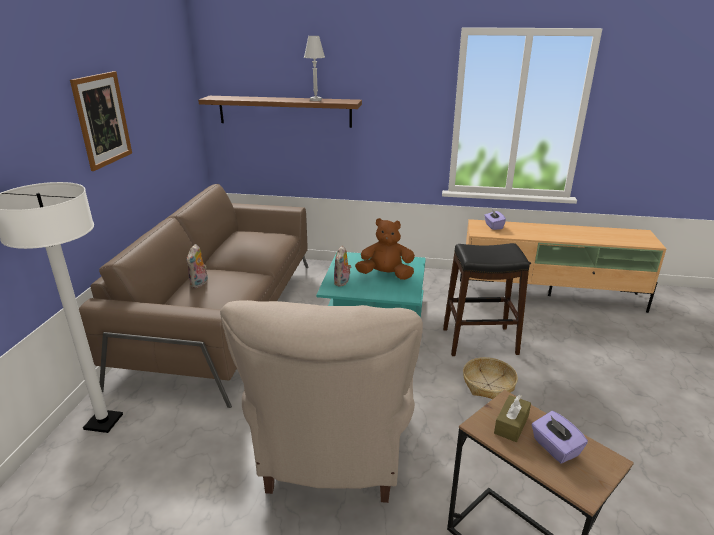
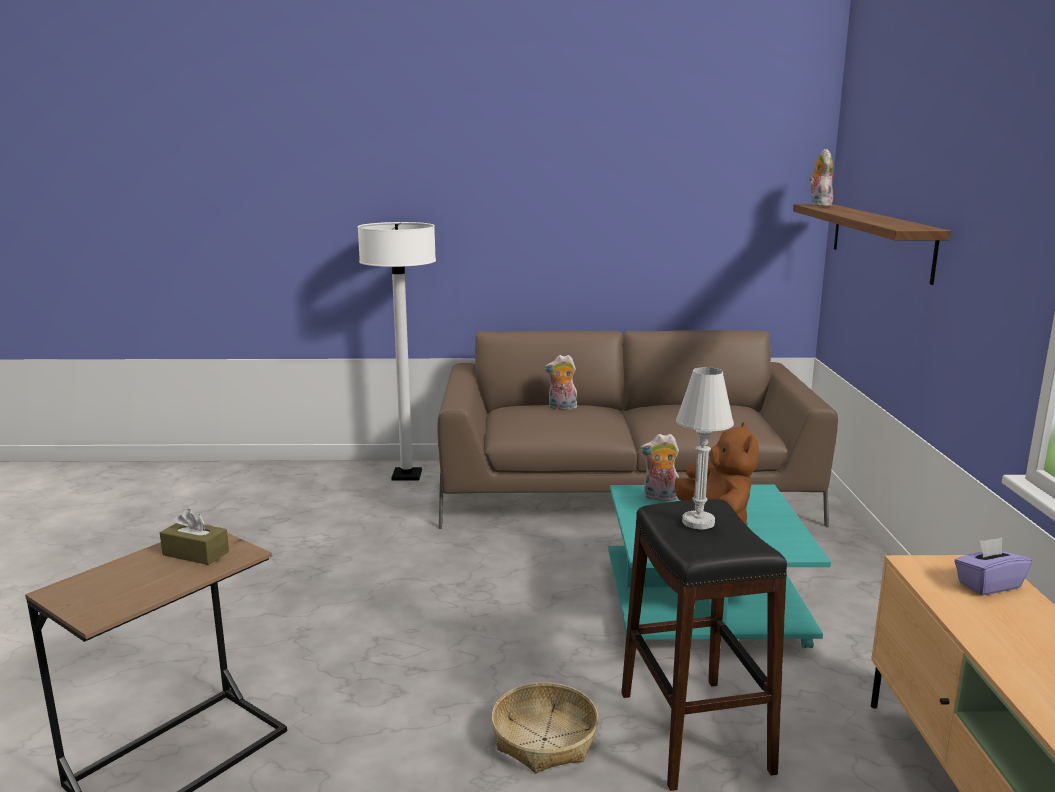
camera: 80 degrees right, 10 degrees down
(102, 120) = (574, 192): picture -> none
(217, 97) = (818, 205): none -> plush toy
(315, 99) = (890, 221): white table lamp -> white table lamp (698, 522)
(334, 451) = (367, 601): beige armchair -> none
(555, 448) = (140, 579): purple tissue box -> none

